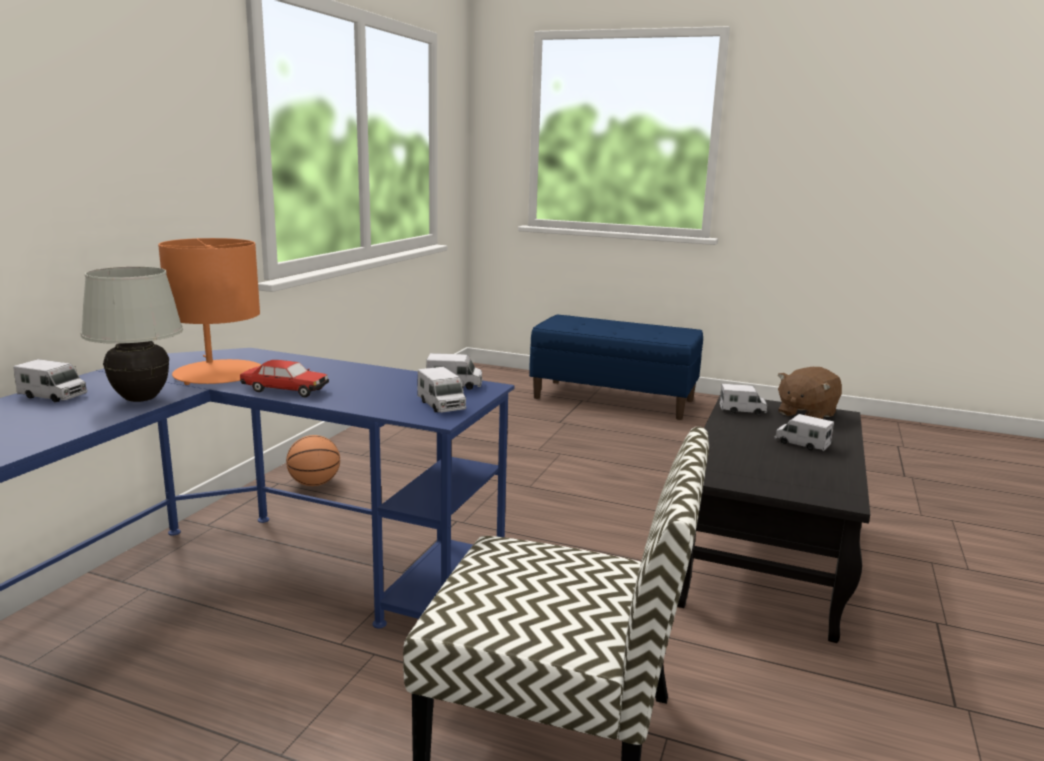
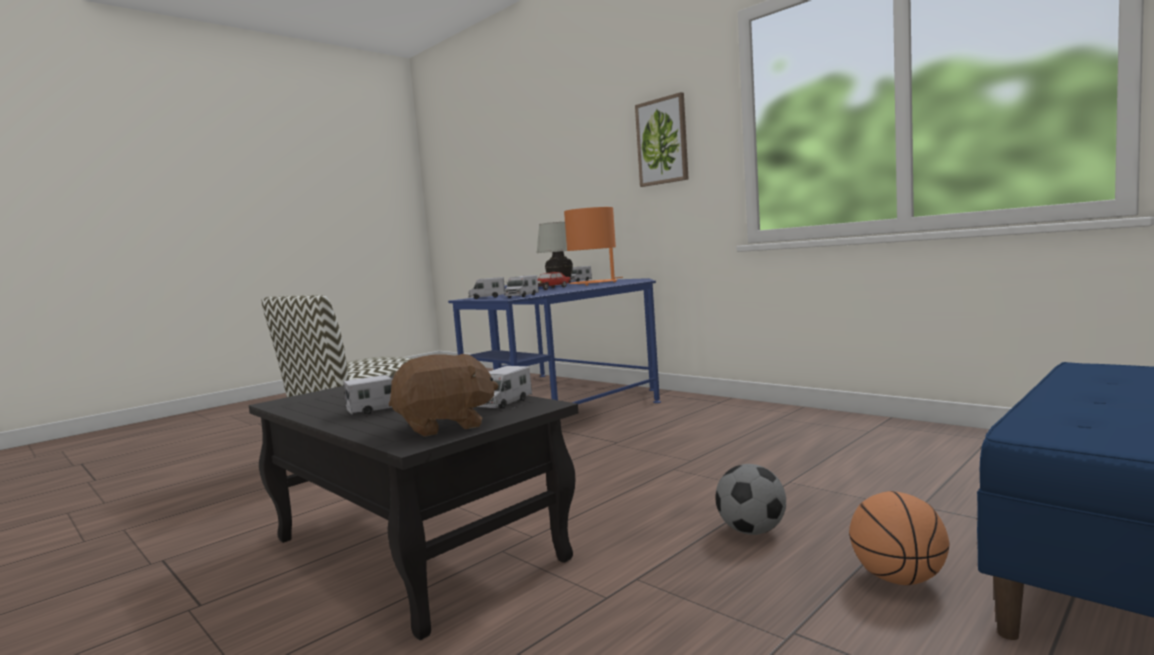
camera: 115 degrees right, 10 degrees down
(154, 121) = (662, 141): none -> picture
(314, 484) = (714, 409): basketball -> basketball (898, 579)
(628, 457) = (751, 531): none -> football
(806, 414) = (445, 426): brown plush toy -> brown plush toy turned 90 degrees clockwise

